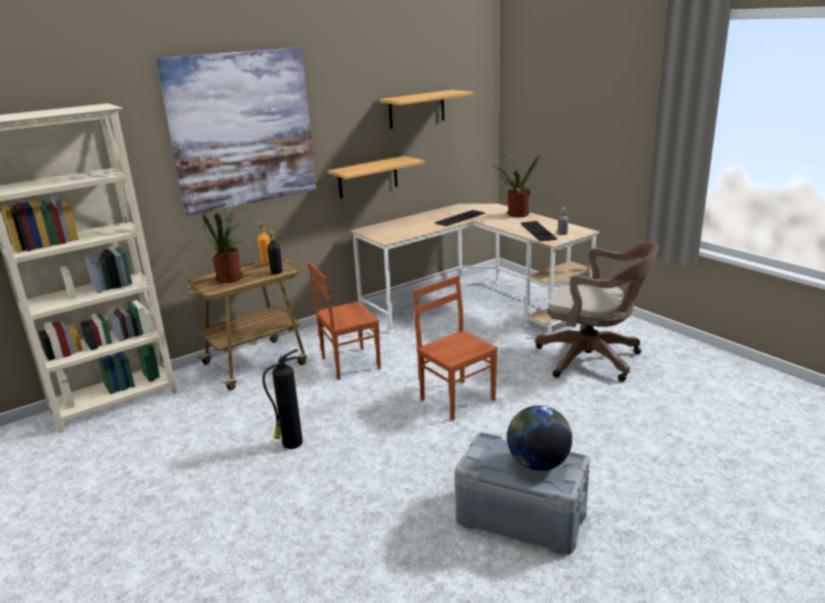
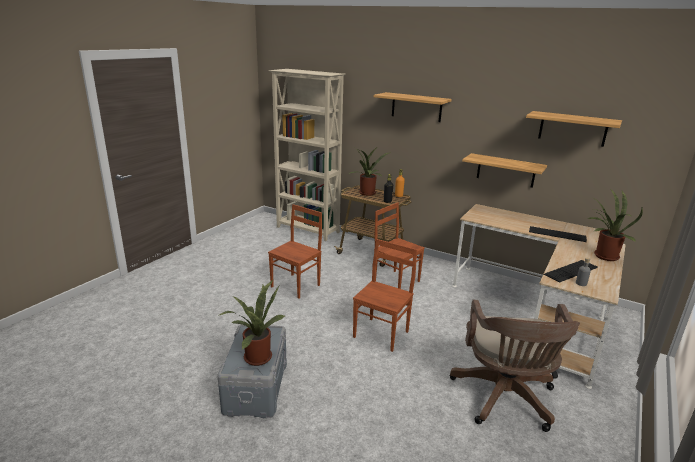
camera: 65 degrees right, 0 degrees up
(242, 129) = (416, 107): picture -> shelf
(291, 443) = (296, 286): fire extinguisher -> brown chair
(538, 463) = (256, 356): globe -> potted plant

